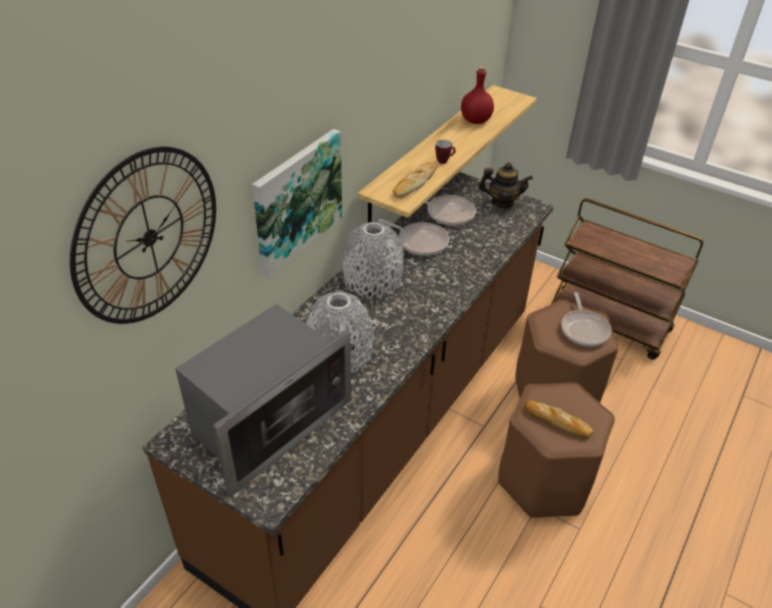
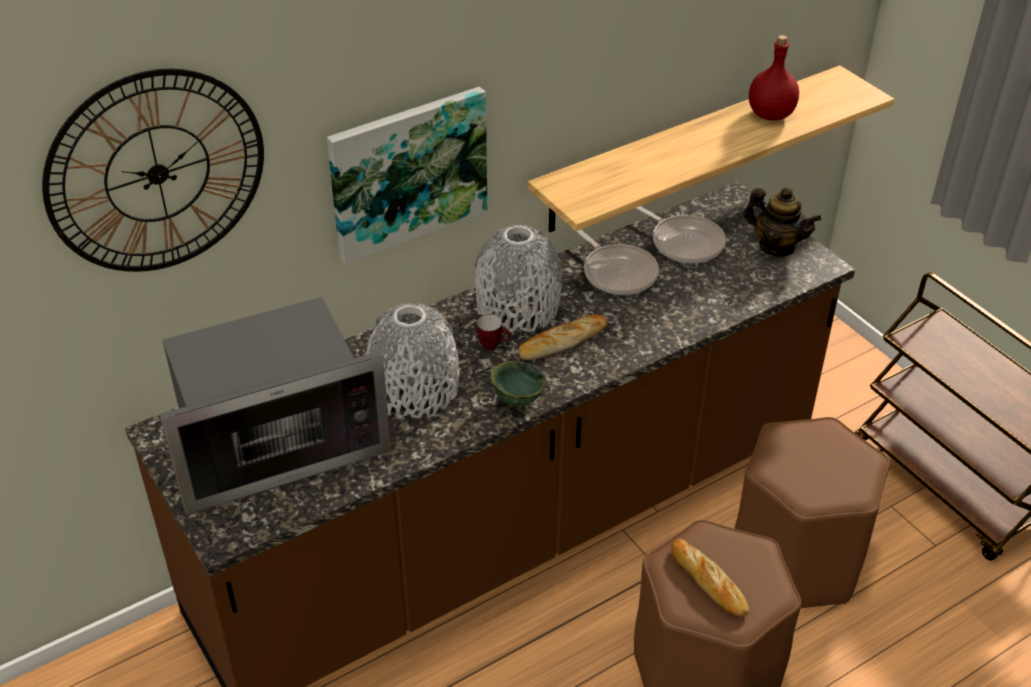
camera: 25 degrees right, 0 degrees up
(411, 340) = (516, 399): none -> green bowl
(414, 183) = (613, 186): bread -> bread (562, 342)
(444, 161) = (679, 164): mug -> mug (493, 346)
(584, 329) = (836, 469): frying pan -> none

